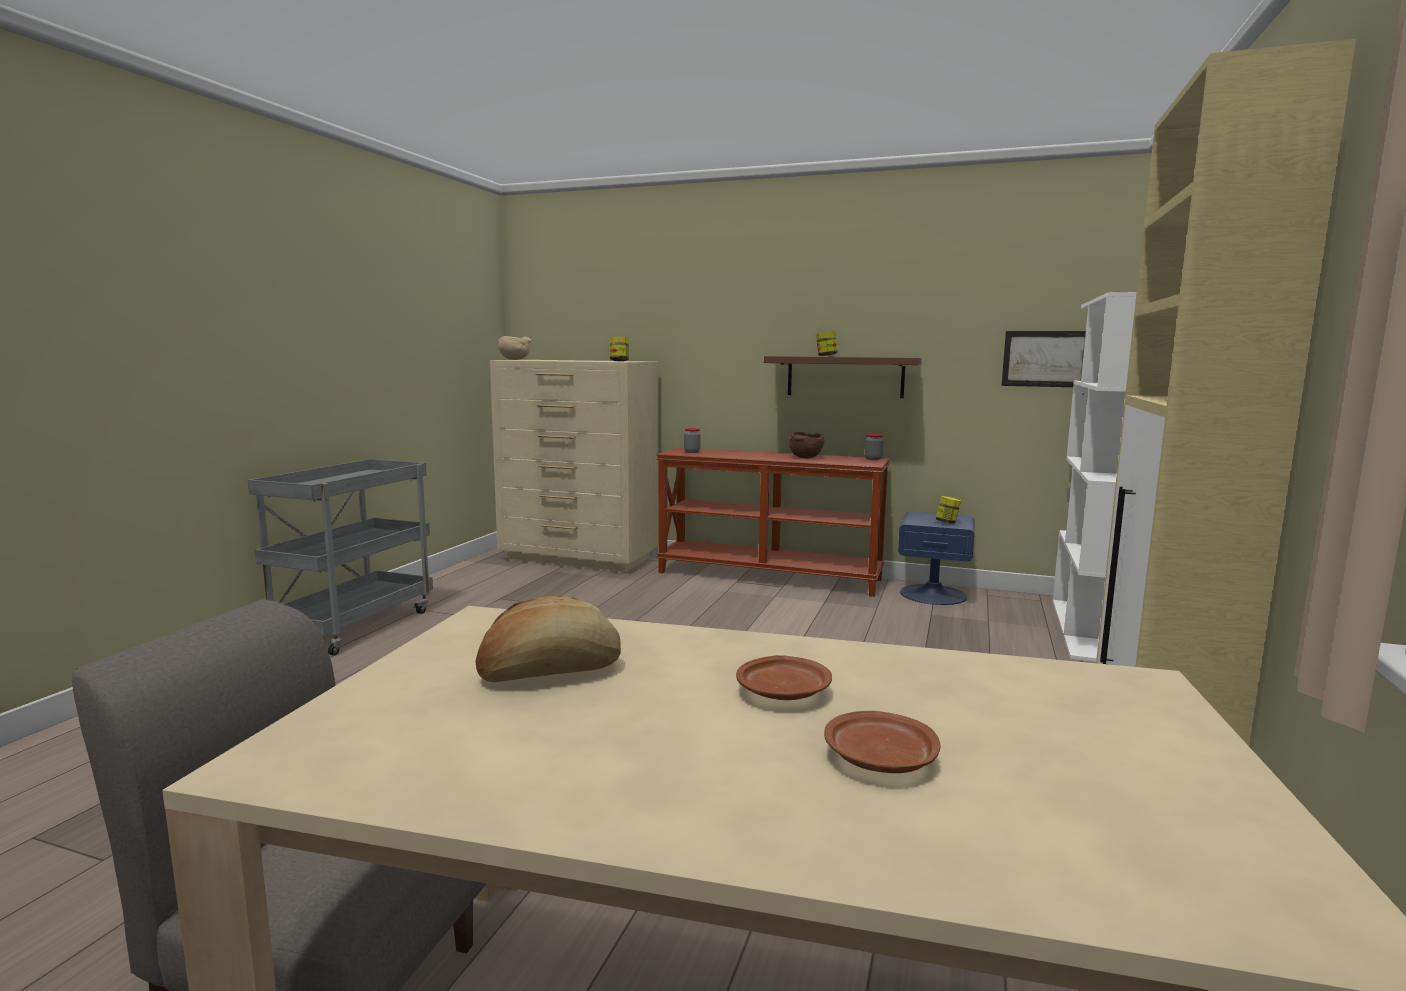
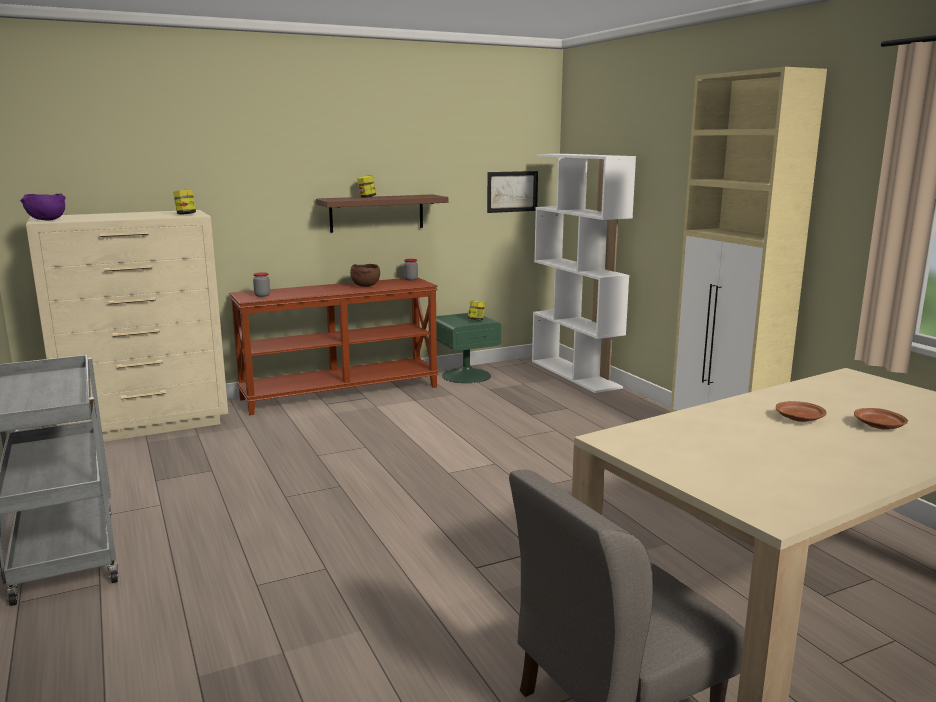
camera: 45 degrees left, 5 degrees up
(514, 359) = (46, 220): beige bowl -> purple bowl
(550, 672) = (720, 445): bread -> none
(933, 594) = (466, 375): blue nightstand -> green nightstand

